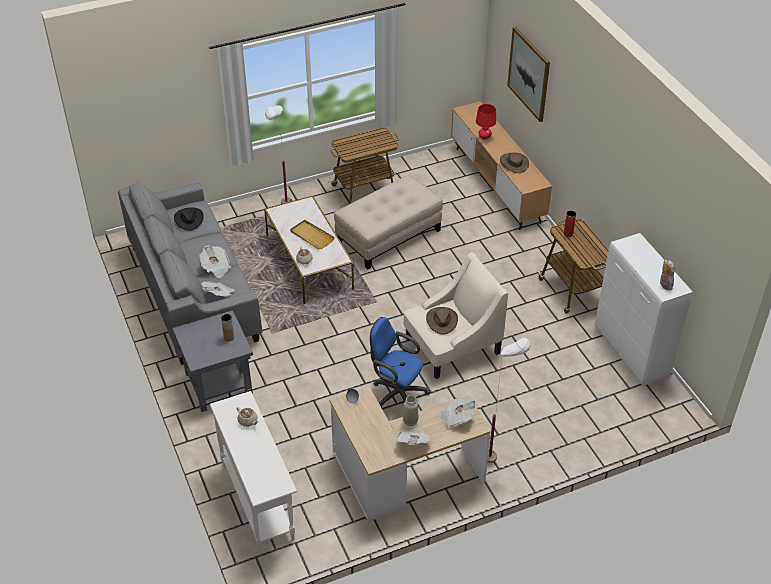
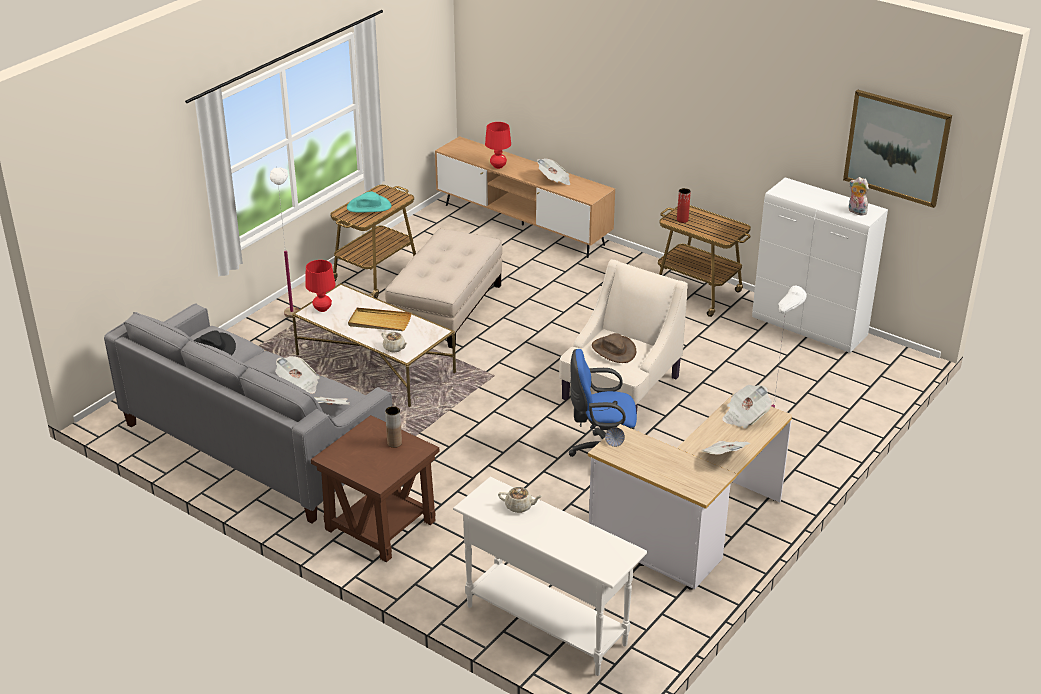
camera: 30 degrees left, 10 degrees down
(218, 383) = (379, 525): grey side table -> brown side table
(285, 212) = (322, 309): none -> red table lamp
(361, 144) = (369, 206): none -> turquoise hat
(410, 421) = (700, 439): vase -> none
(514, 163) = (554, 180): brown hat -> newspaper
(529, 74) = (546, 63): picture -> picture (896, 147)

